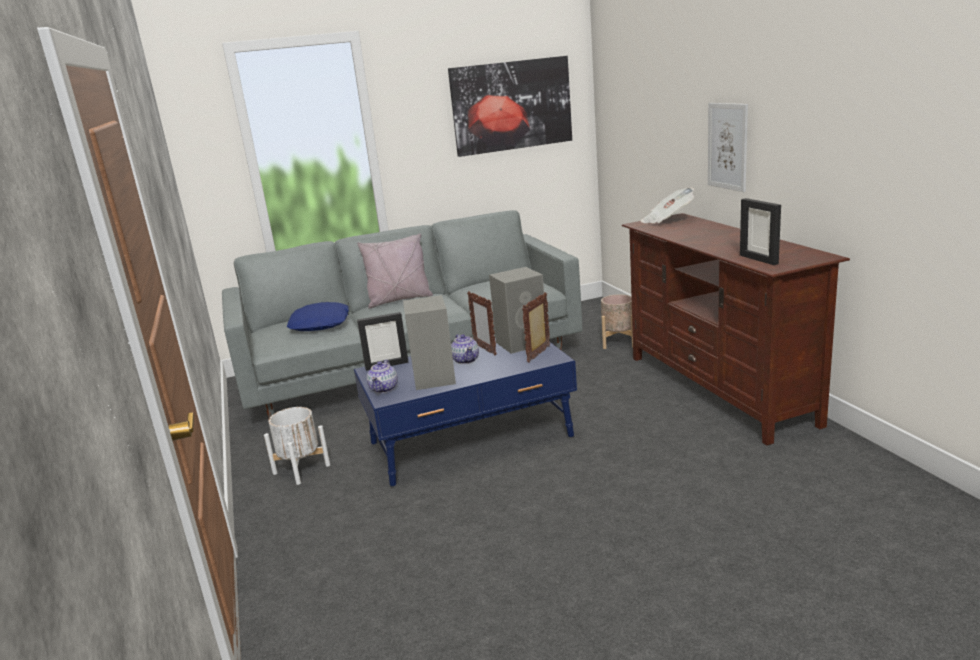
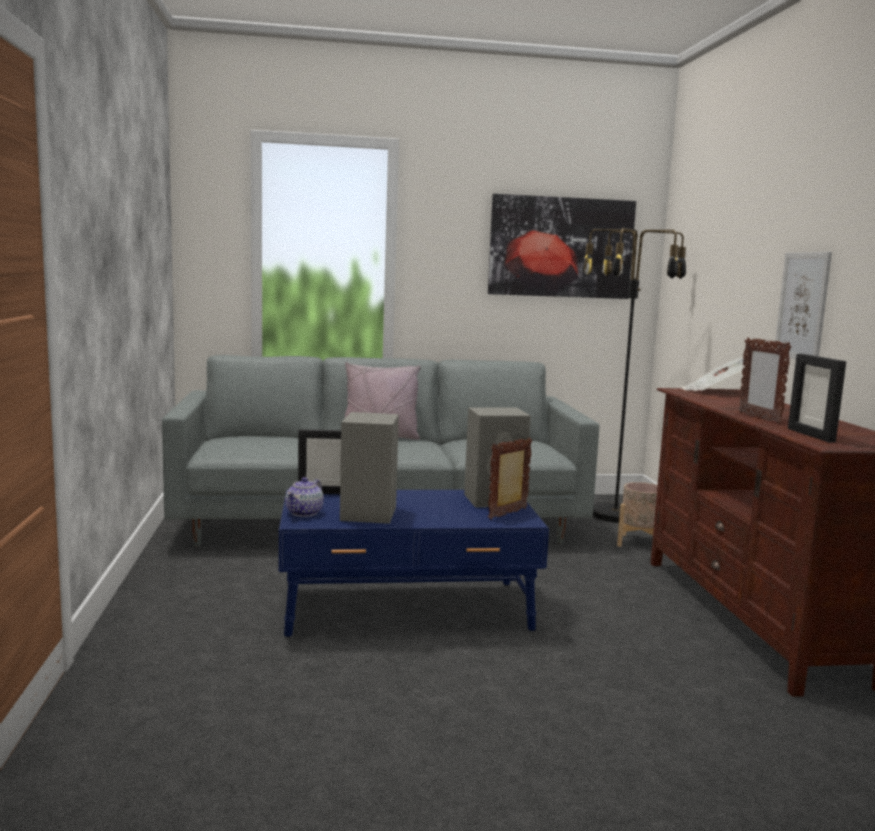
camera: 10 degrees right, 10 degrees down
(301, 469) = (196, 597): white planter -> none
(320, 324) = (279, 443): blue pillow -> none
(466, 360) = (417, 504): teapot -> none
(485, 349) = (447, 498): picture frame -> picture frame (759, 418)
(590, 321) = (614, 515): none -> floor lamp

